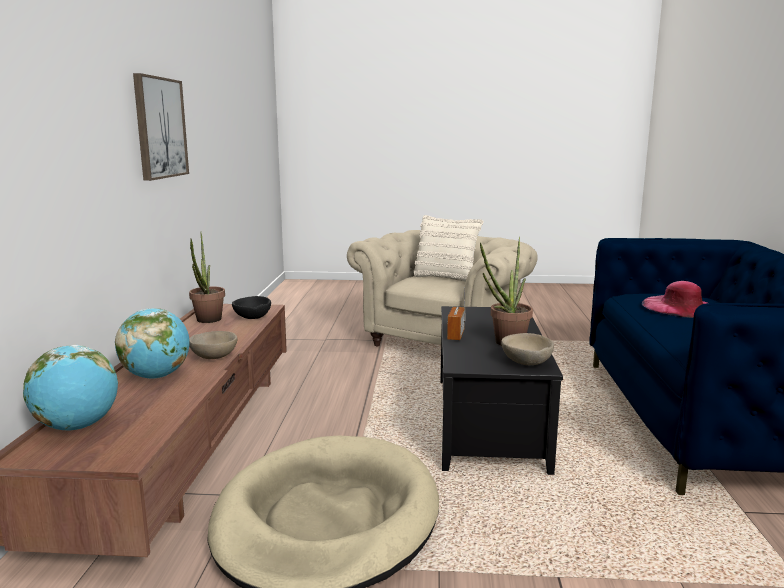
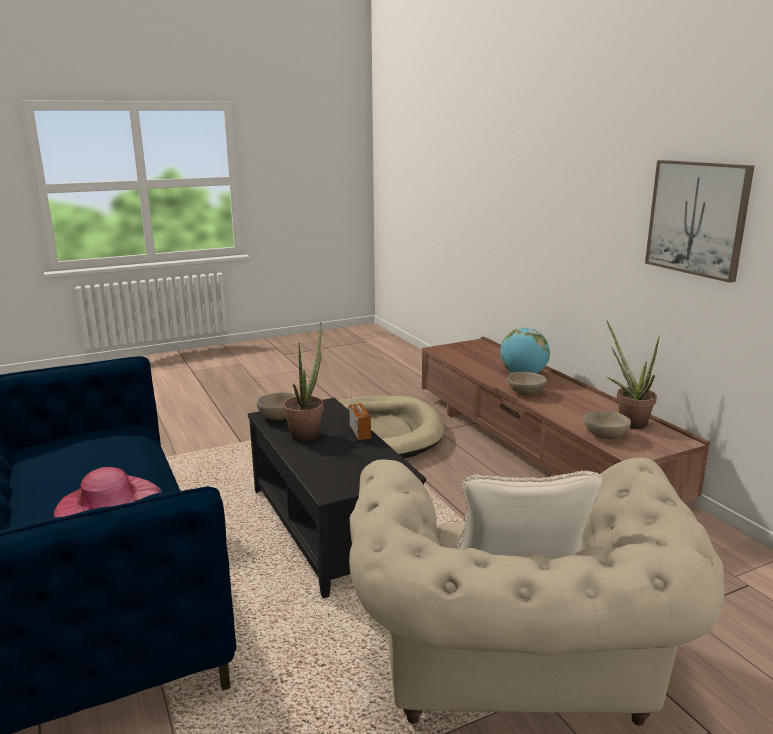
camera: 150 degrees right, 5 degrees up
(77, 427) = (489, 351): globe -> none
(252, 317) = (606, 436): black bowl -> beige bowl

